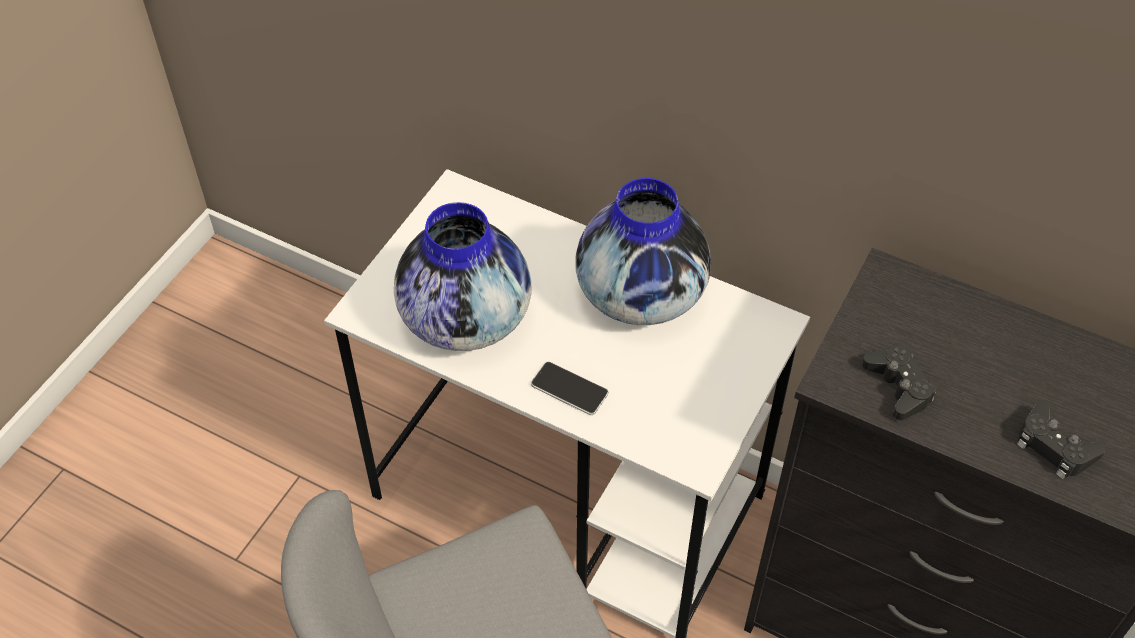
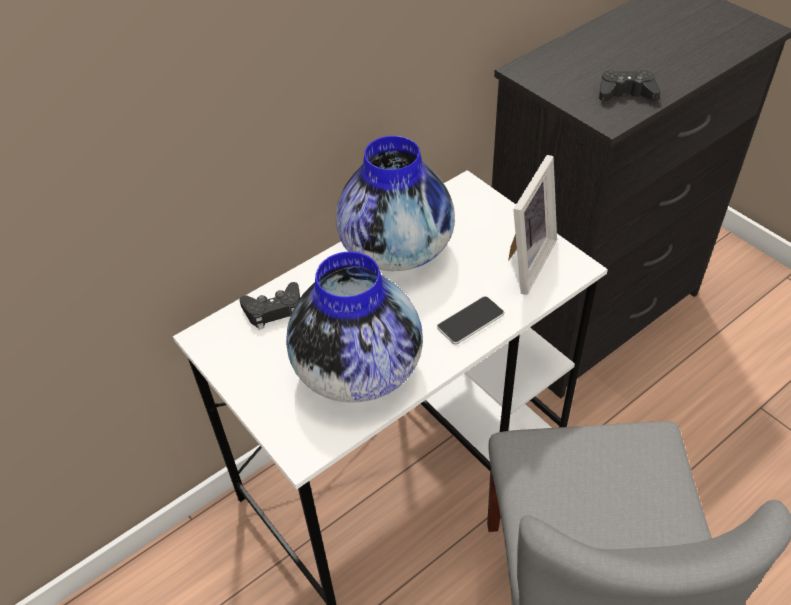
camera: 65 degrees left, 5 degrees down
(681, 413) = (523, 261): none -> picture frame
(1054, 447) = (698, 49): black game controller -> black game controller (274, 310)

